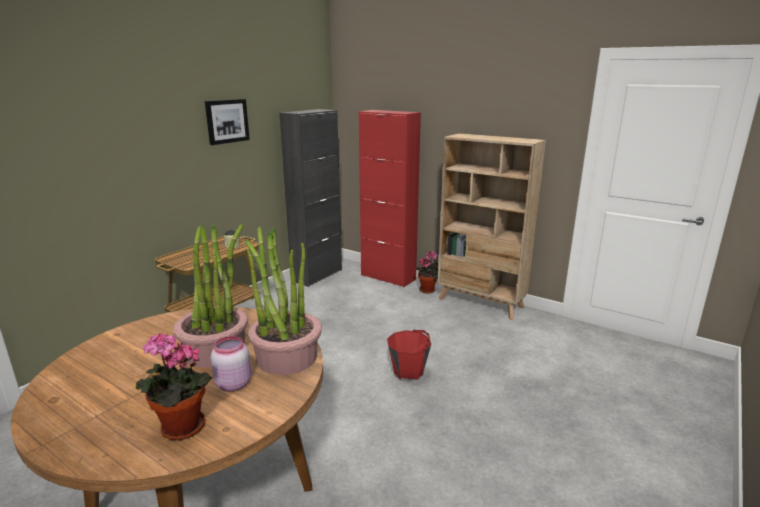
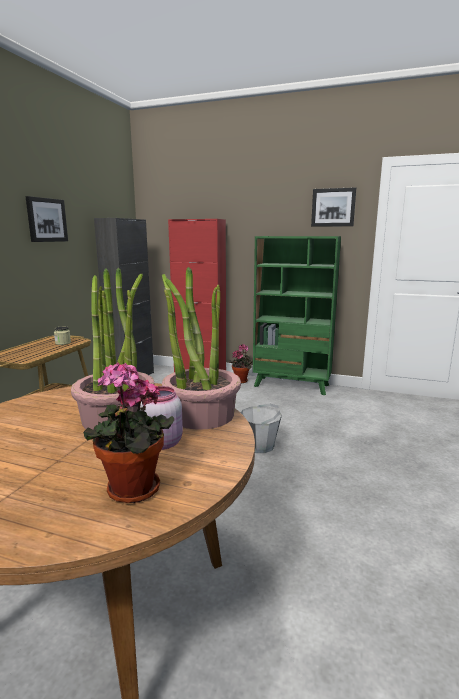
camera: 15 degrees left, 5 degrees down
(408, 372) = (260, 446): red bucket -> grey bucket
(480, 303) = (292, 386): beige bookcase -> green bookcase
(539, 105) = (333, 207): none -> picture

